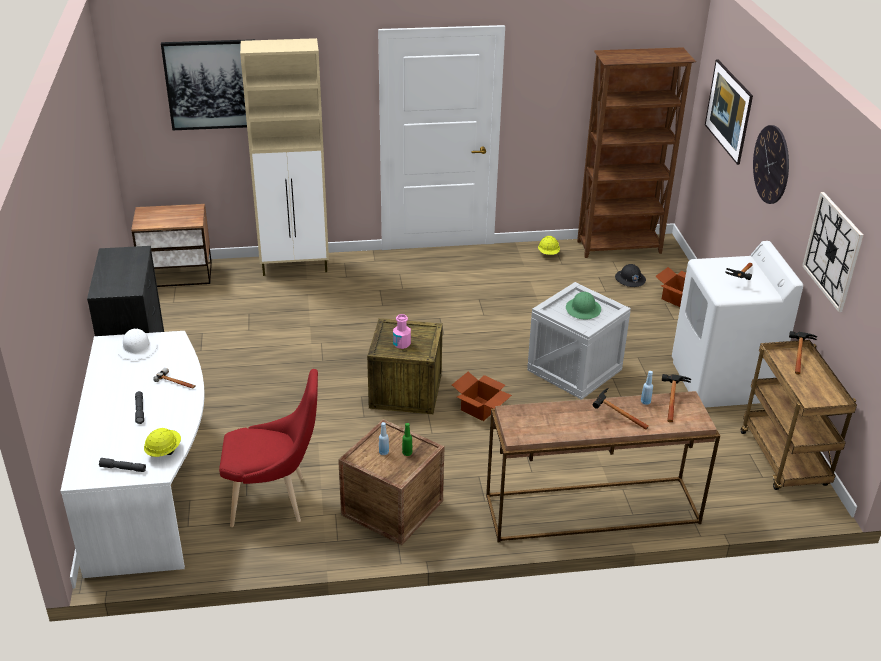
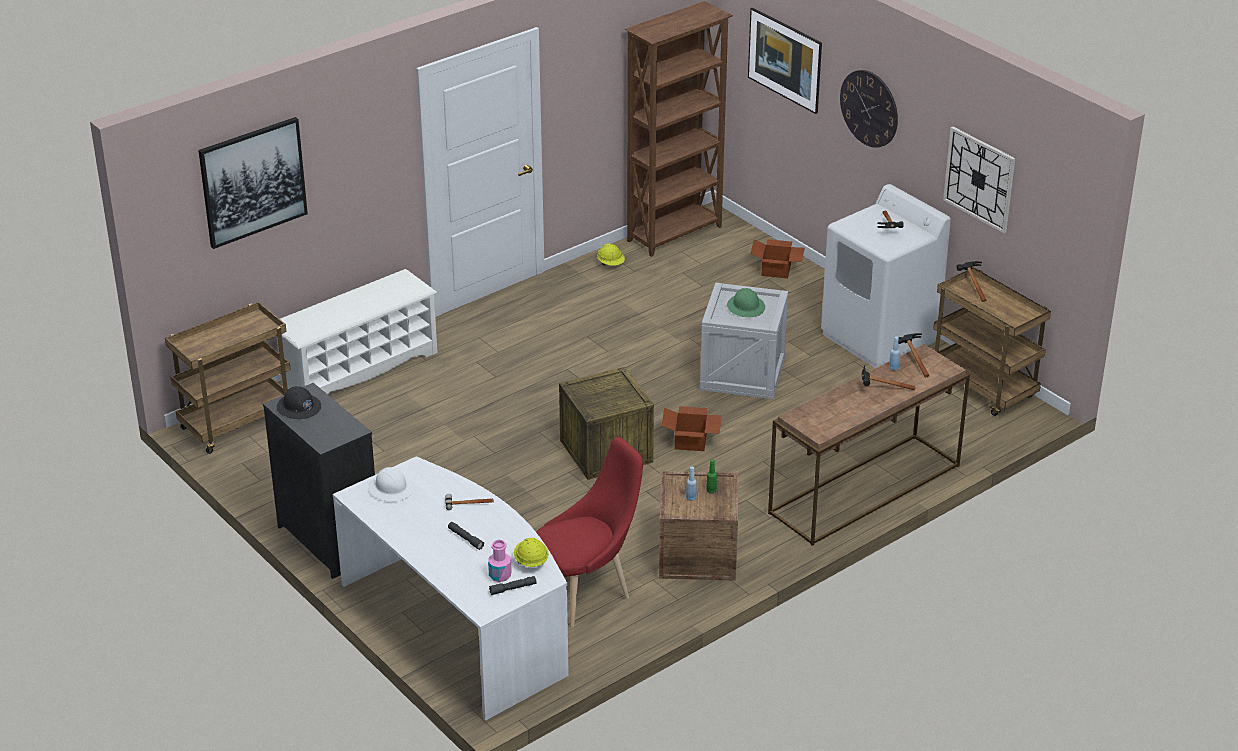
camera: 30 degrees left, 0 degrees up
(178, 275) = (237, 422): nightstand -> brown cart
(296, 267) = (359, 368): beige cabinet -> white shoe rack
(402, 344) = (606, 399): pink bottle -> pink bottle (500, 575)
(630, 279) = (714, 265): black hard hat -> black hard hat (298, 408)

